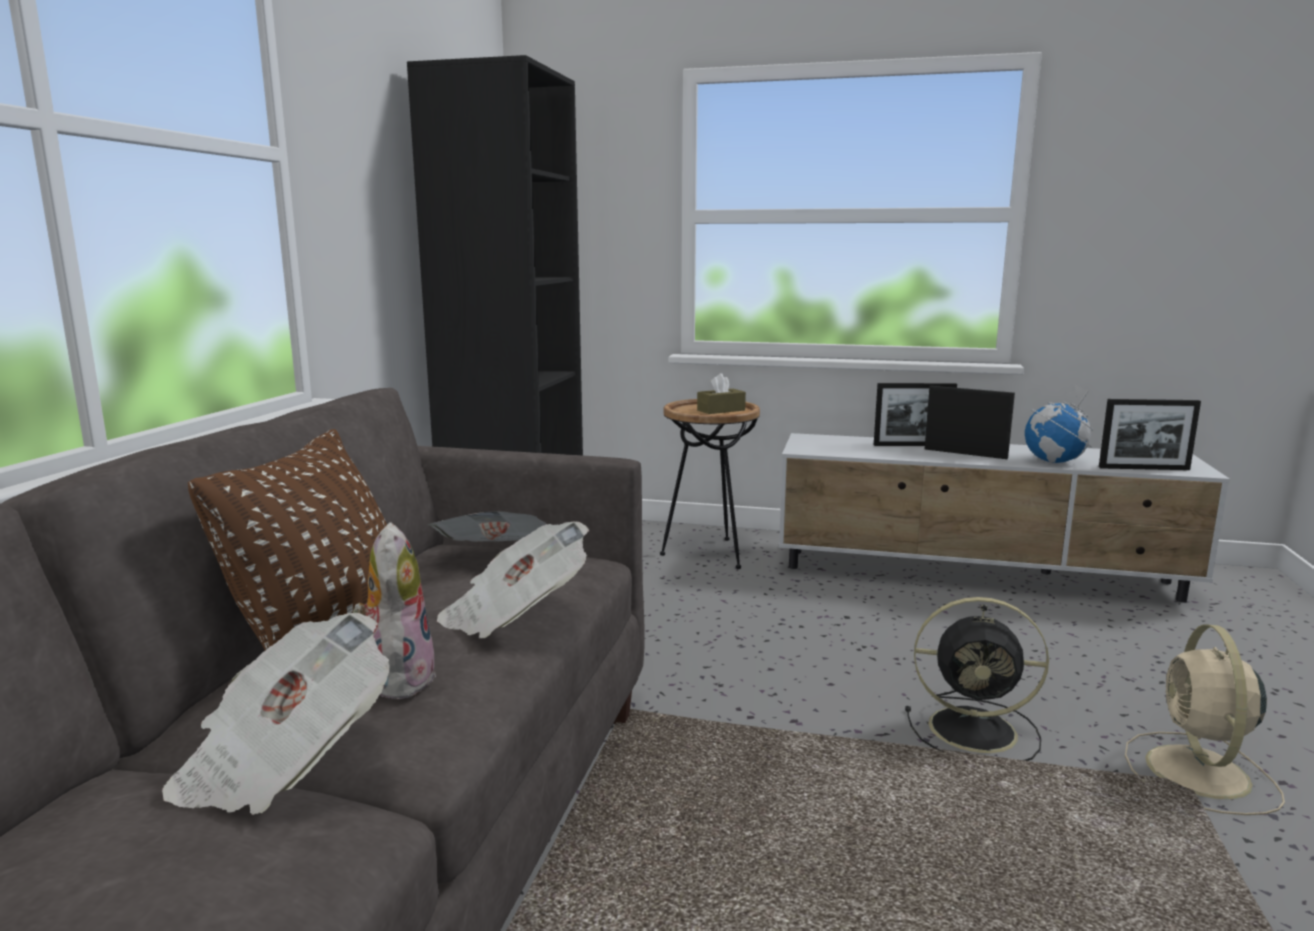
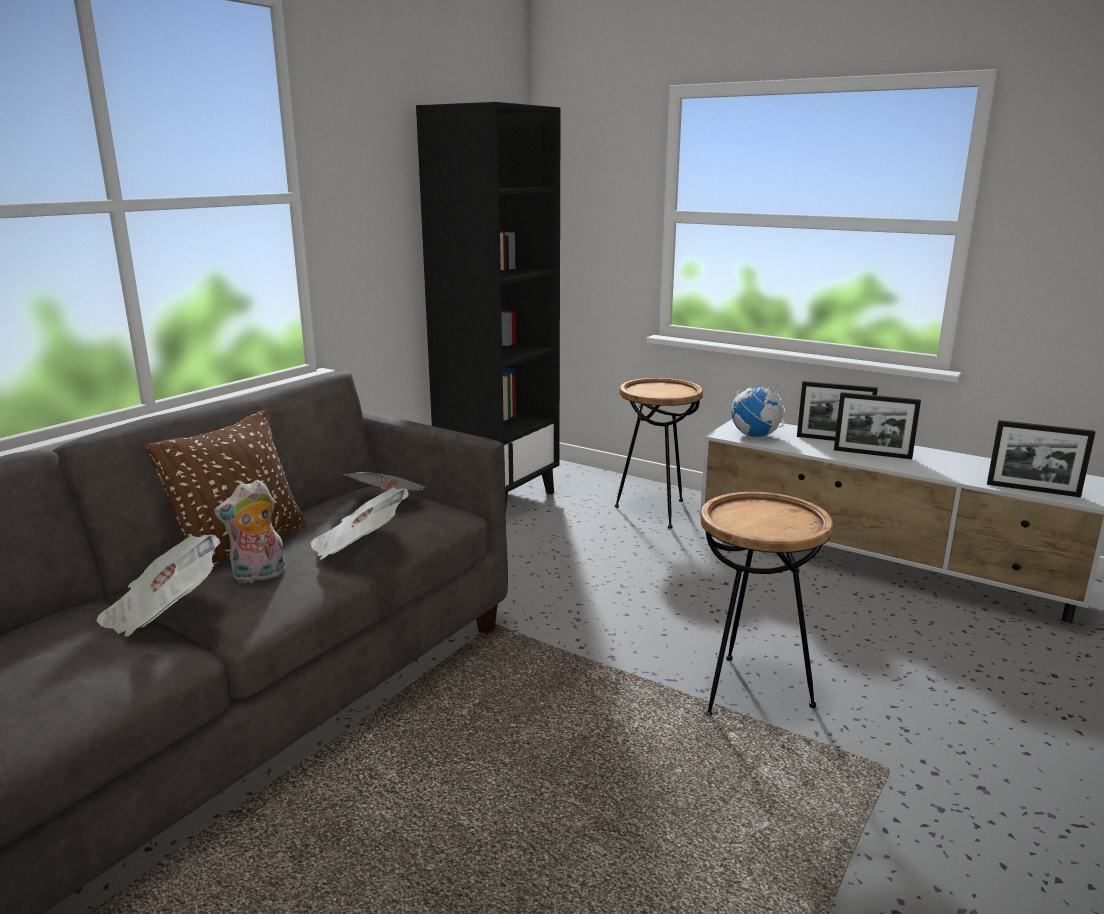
camera: 20 degrees right, 5 degrees up
(398, 678) = (259, 576): plush toy -> plush toy turned 135 degrees counterclockwise
(721, 410) = (669, 391): brown tissue box -> none
(965, 453) = (872, 454): picture frame -> picture frame turned 150 degrees clockwise
(976, 730) = (750, 692): black fan -> brown side table
(1055, 462) = (949, 472): globe -> globe (756, 436)
(1199, 774) = (909, 765): beige fan -> none

